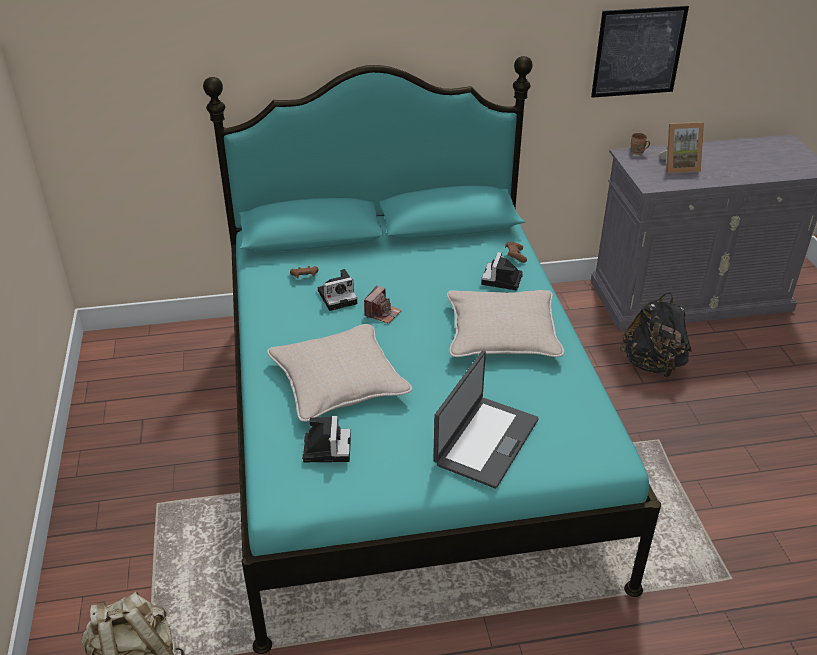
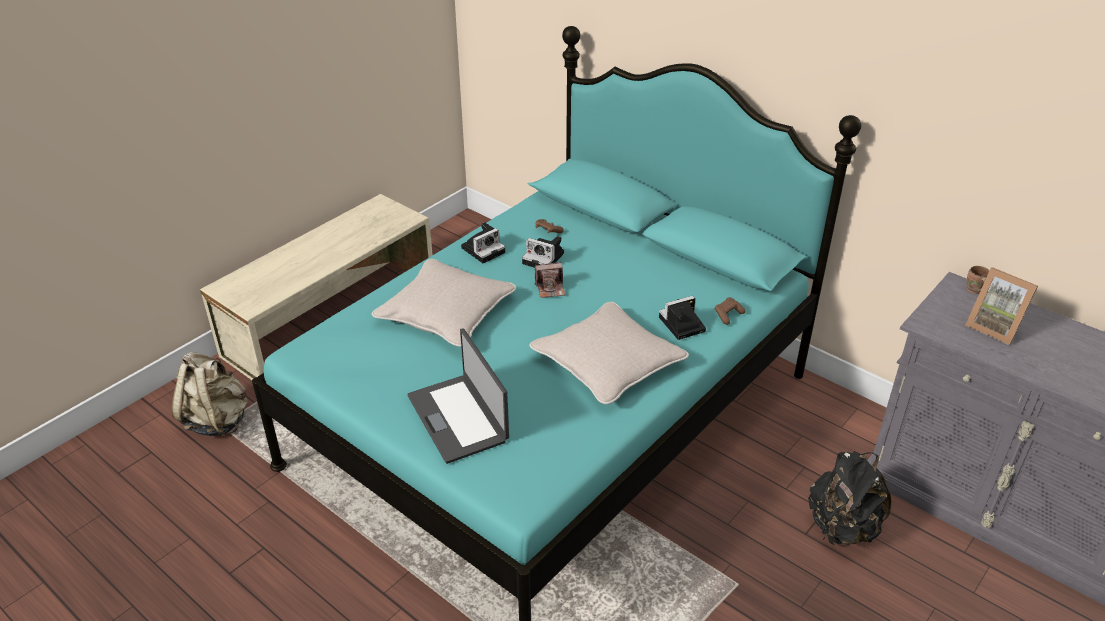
camera: 50 degrees right, 0 degrees up
(100, 499) = (332, 315): none -> beige bench
(326, 447) = (366, 343): camera -> camera (484, 249)
(485, 441) = (459, 418): laptop -> laptop turned 75 degrees clockwise
(638, 52) = (1006, 168): picture -> none

